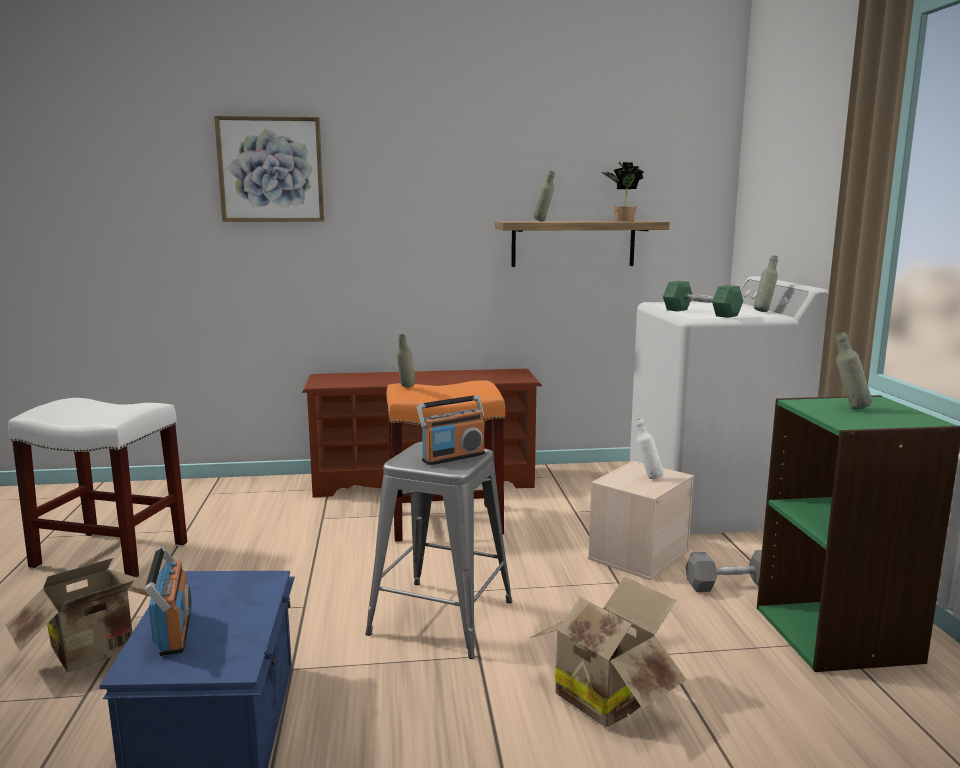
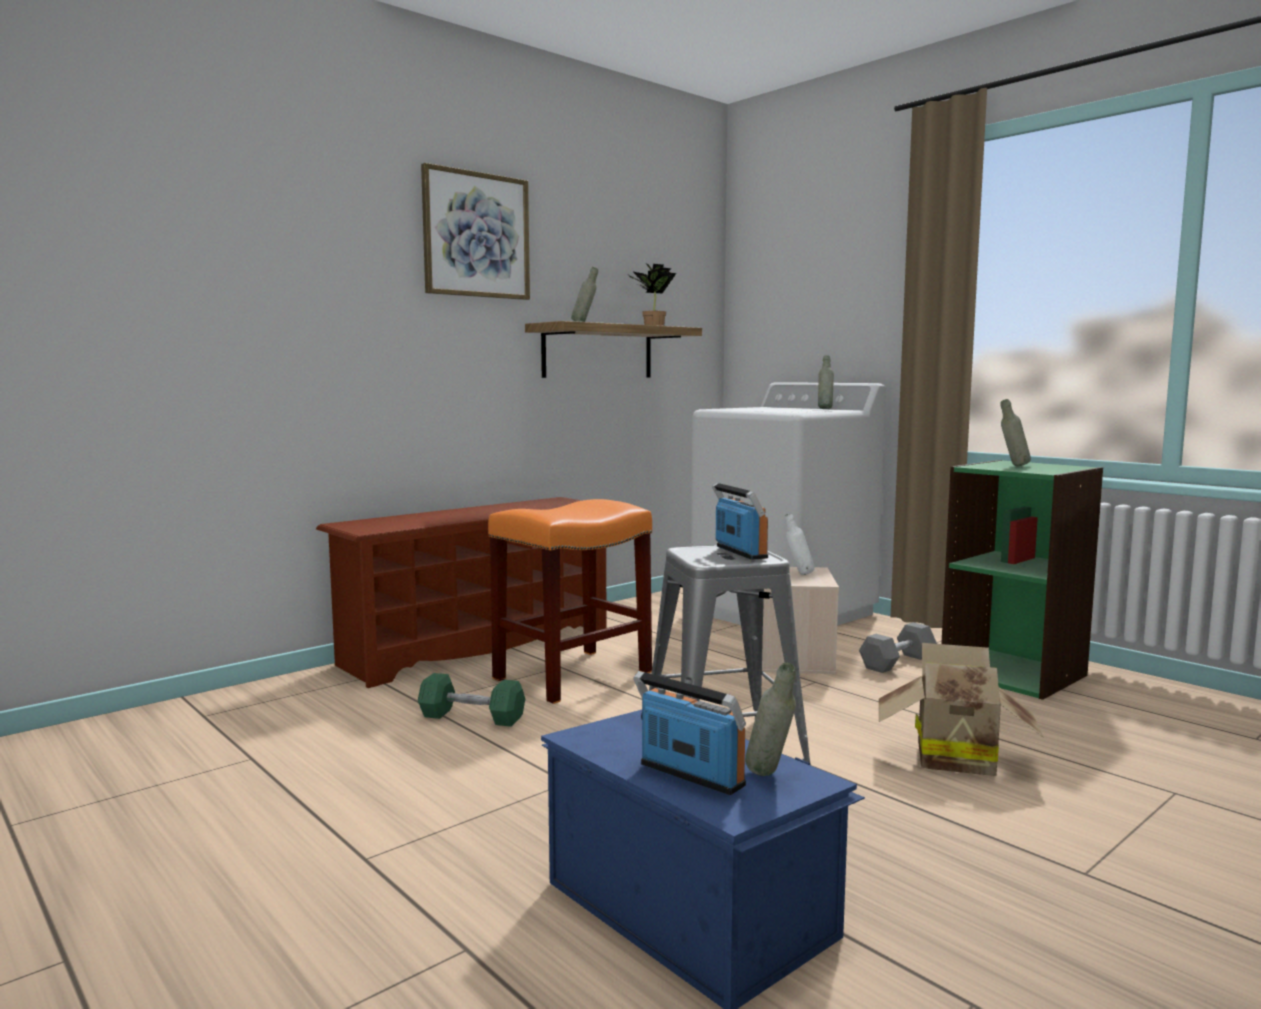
camera: 35 degrees left, 5 degrees down
(97, 652) = (389, 907): cardboard box -> none
(109, 555) = (180, 814): white stool -> none
(271, 170) = (262, 239): picture -> picture (476, 235)
(406, 388) = (538, 510): grey bottle -> grey bottle (770, 777)
(453, 457) = (740, 552): radio -> radio turned 45 degrees counterclockwise
(701, 313) = (785, 411): green dumbbell -> green dumbbell (472, 717)

